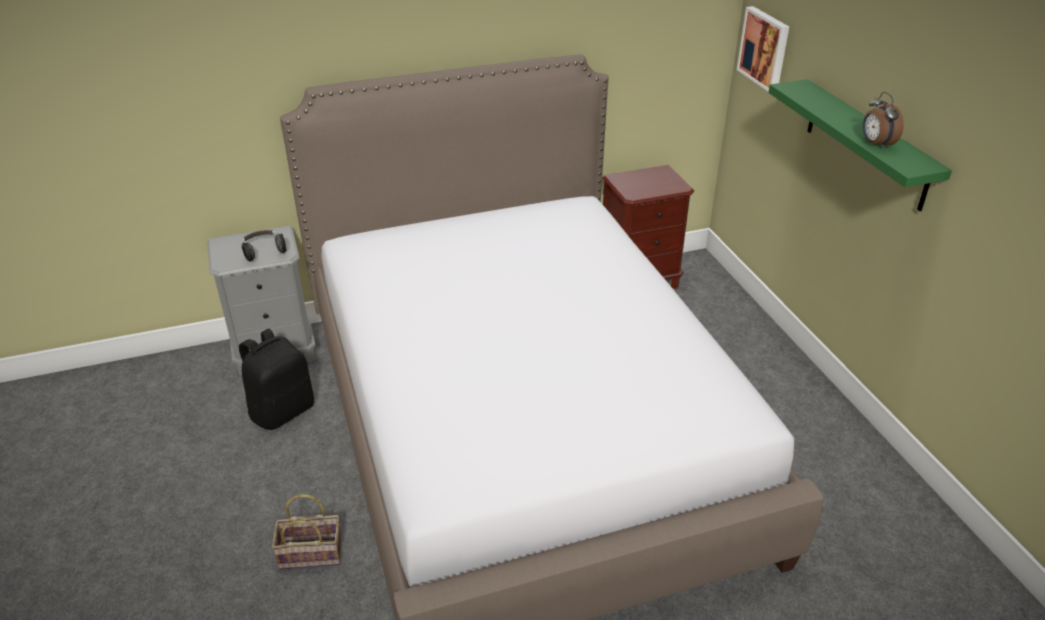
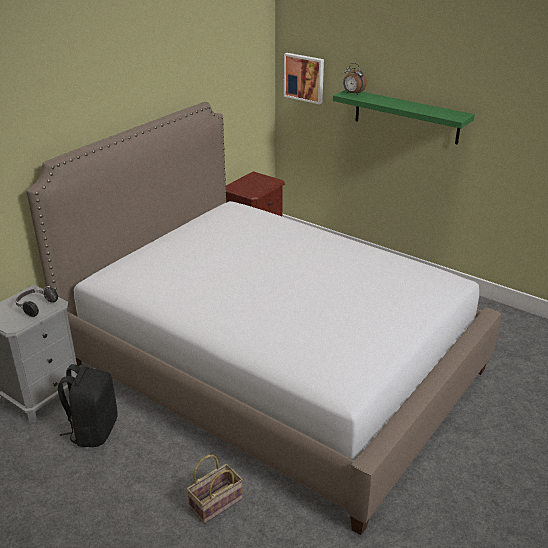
camera: 35 degrees left, 5 degrees down
(875, 144) = (426, 111): alarm clock -> alarm clock (353, 93)

